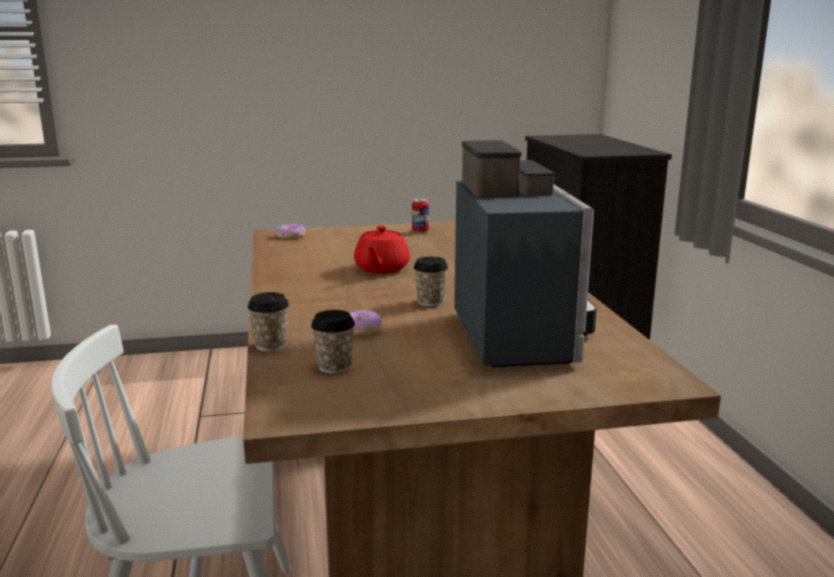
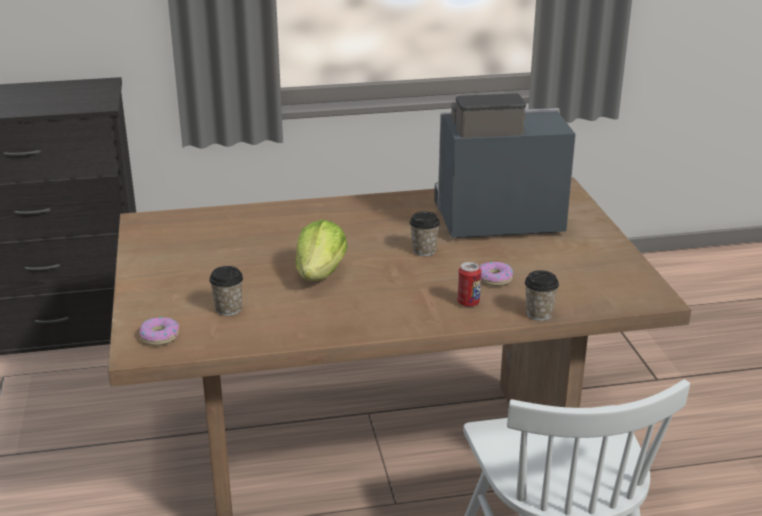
camera: 90 degrees left, 10 degrees up
(334, 367) = (573, 285): cup -> cup (228, 309)
(381, 269) = (321, 274): red teapot -> lettuce
(420, 231) = (166, 254): can -> can (468, 303)

